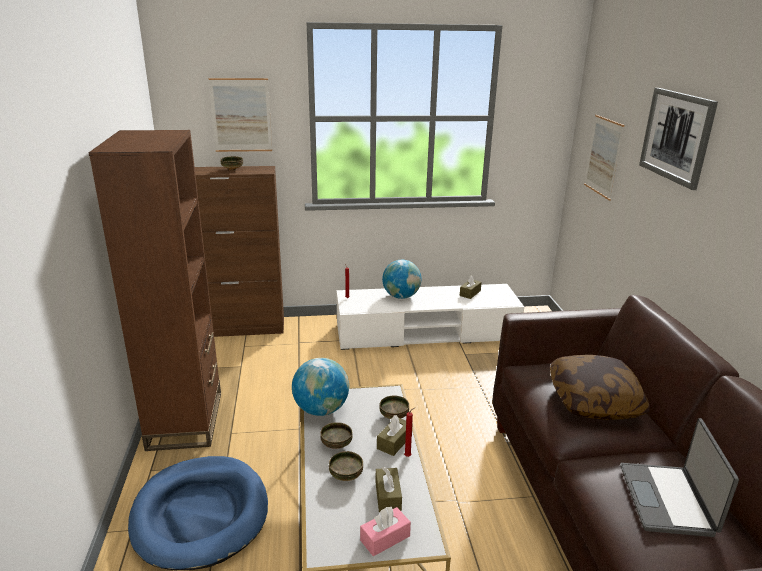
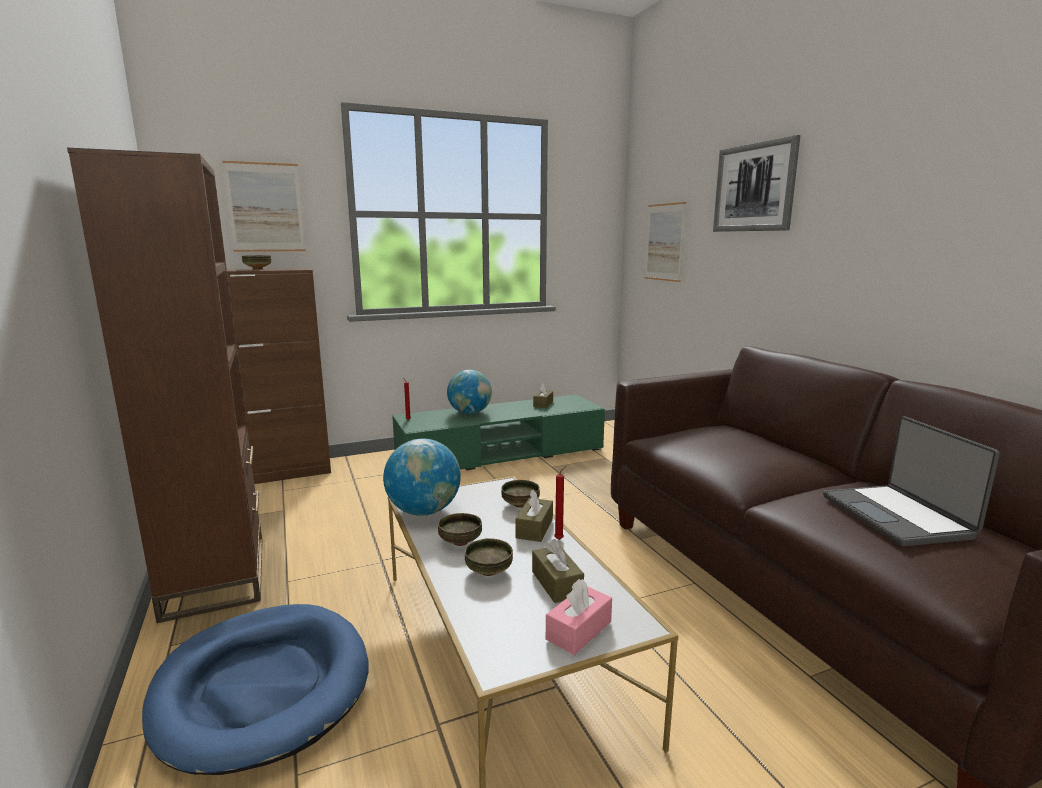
camera: 15 degrees left, 10 degrees down
(426, 333) = (501, 454): white tv stand -> green tv stand
(594, 401) = (748, 450): pillow -> none

